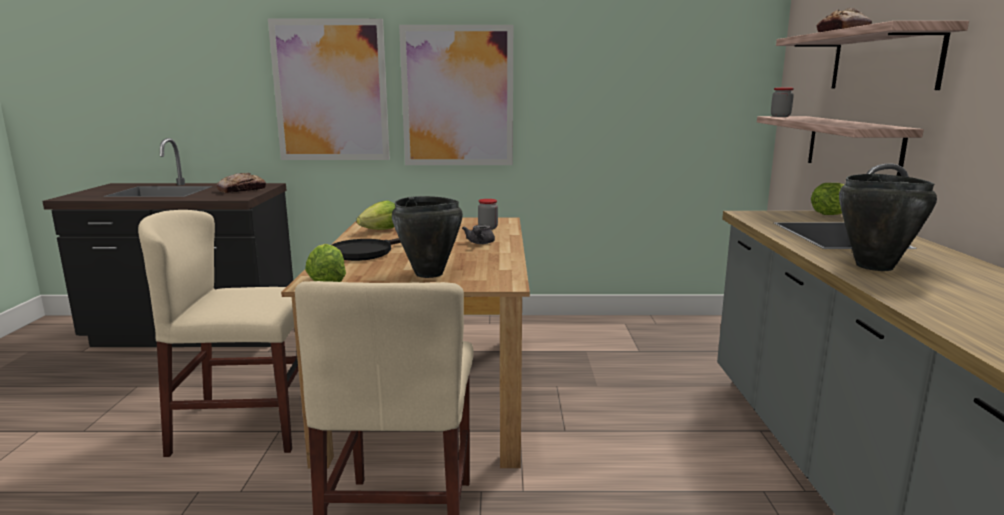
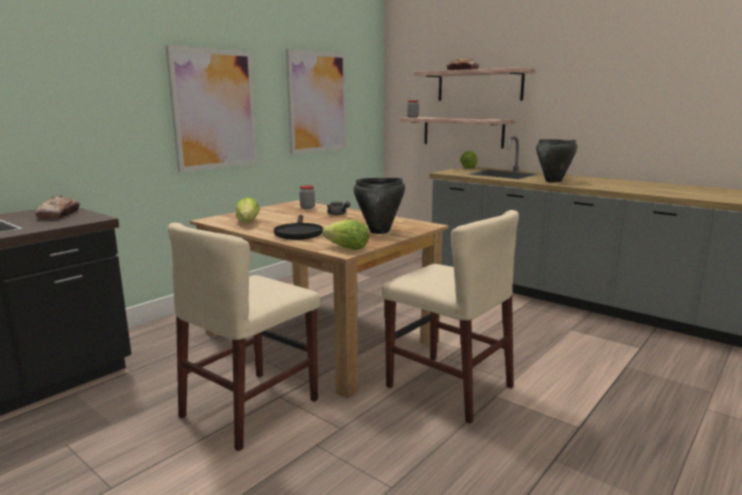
camera: 50 degrees left, 0 degrees up
(331, 91) = (106, 106): picture -> picture (317, 102)

